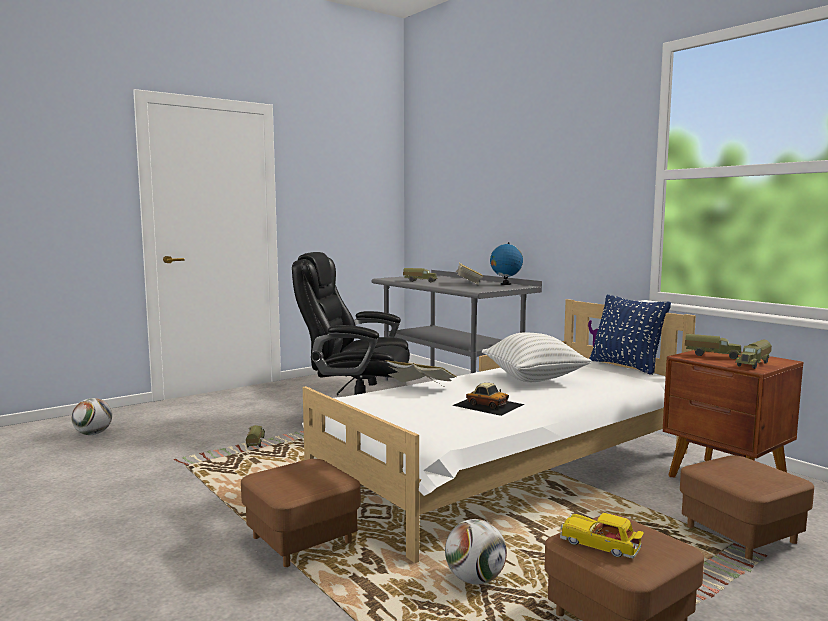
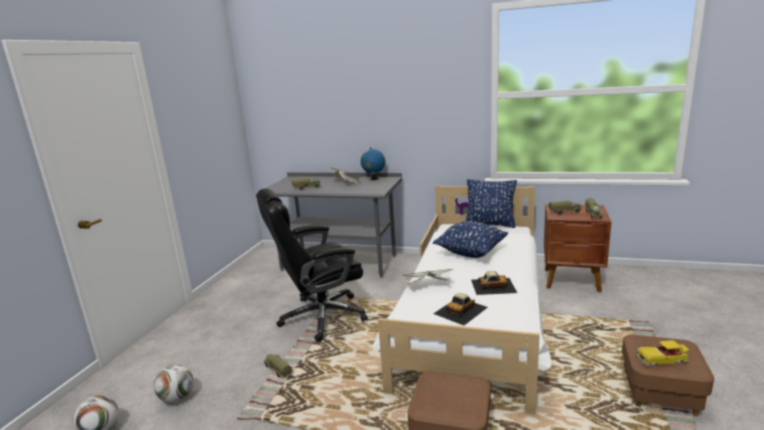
camera: 35 degrees left, 10 degrees up
(406, 410) = (461, 310): none -> toy car
(475, 579) = (575, 407): football -> football (177, 398)
(534, 379) = (471, 252): white pillow -> blue pillow
(741, 535) = (623, 313): brown ottoman -> none

